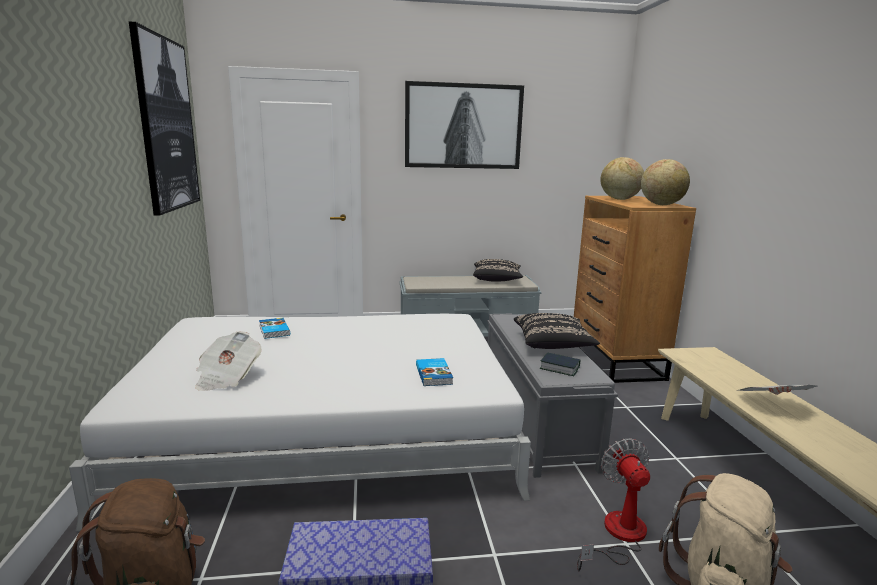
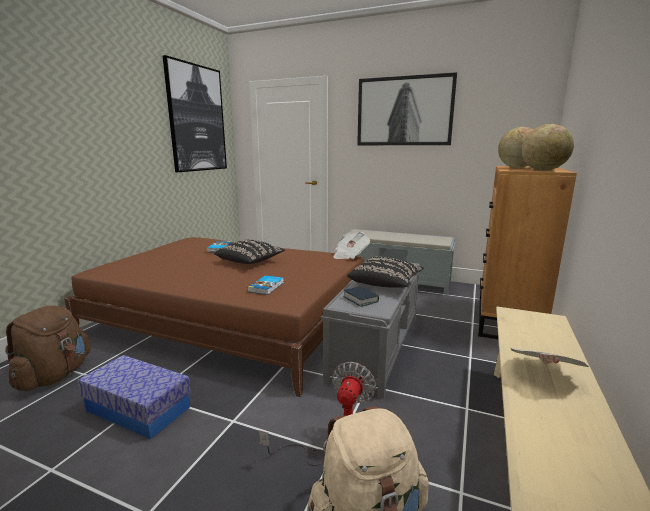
camera: 30 degrees right, 0 degrees up
(227, 377) = (158, 267): newspaper -> newspaper (350, 255)
(327, 429) = (232, 318): white bed -> brown bed
(497, 280) = (421, 237): black pillow -> black pillow (250, 262)

